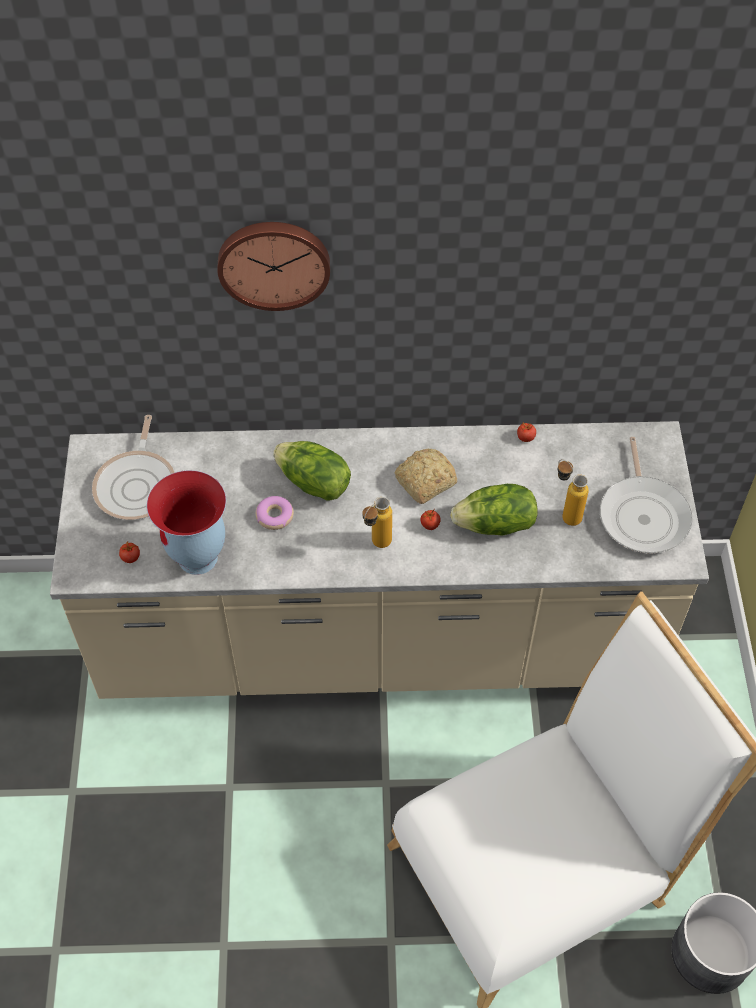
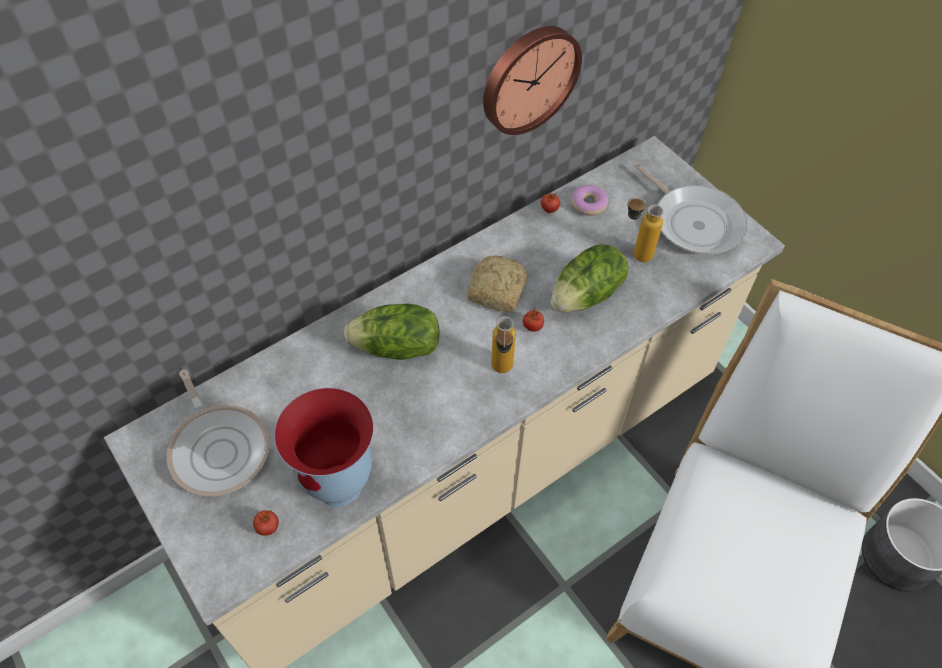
camera: 35 degrees left, 0 degrees up
(274, 262) = (285, 113): wall clock -> wall clock (528, 78)
(275, 516) = (384, 399): donut -> donut (588, 204)

